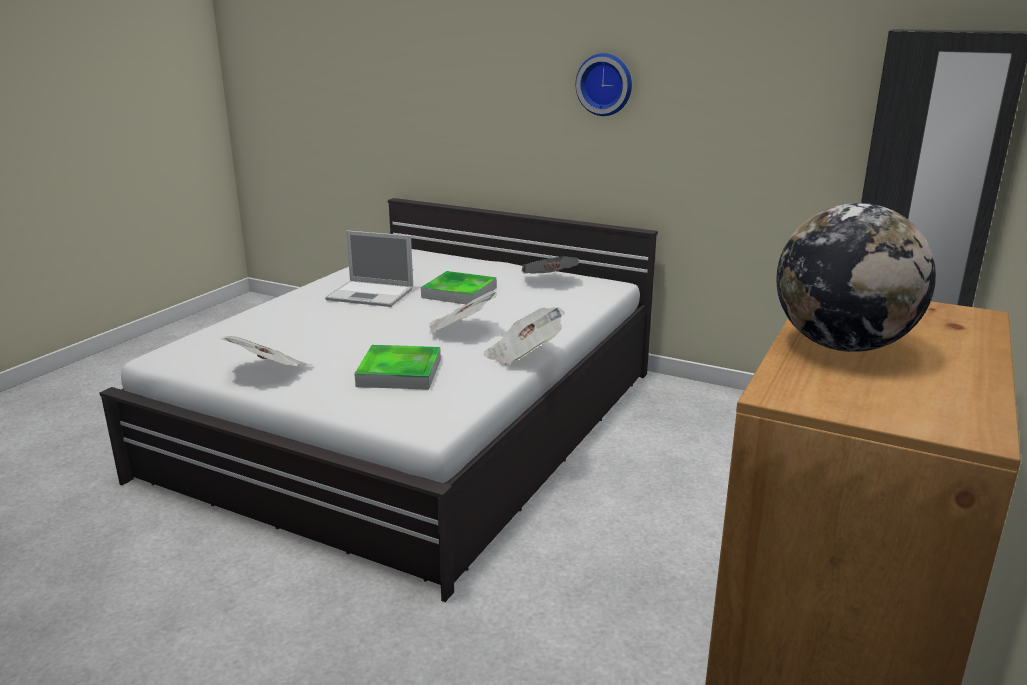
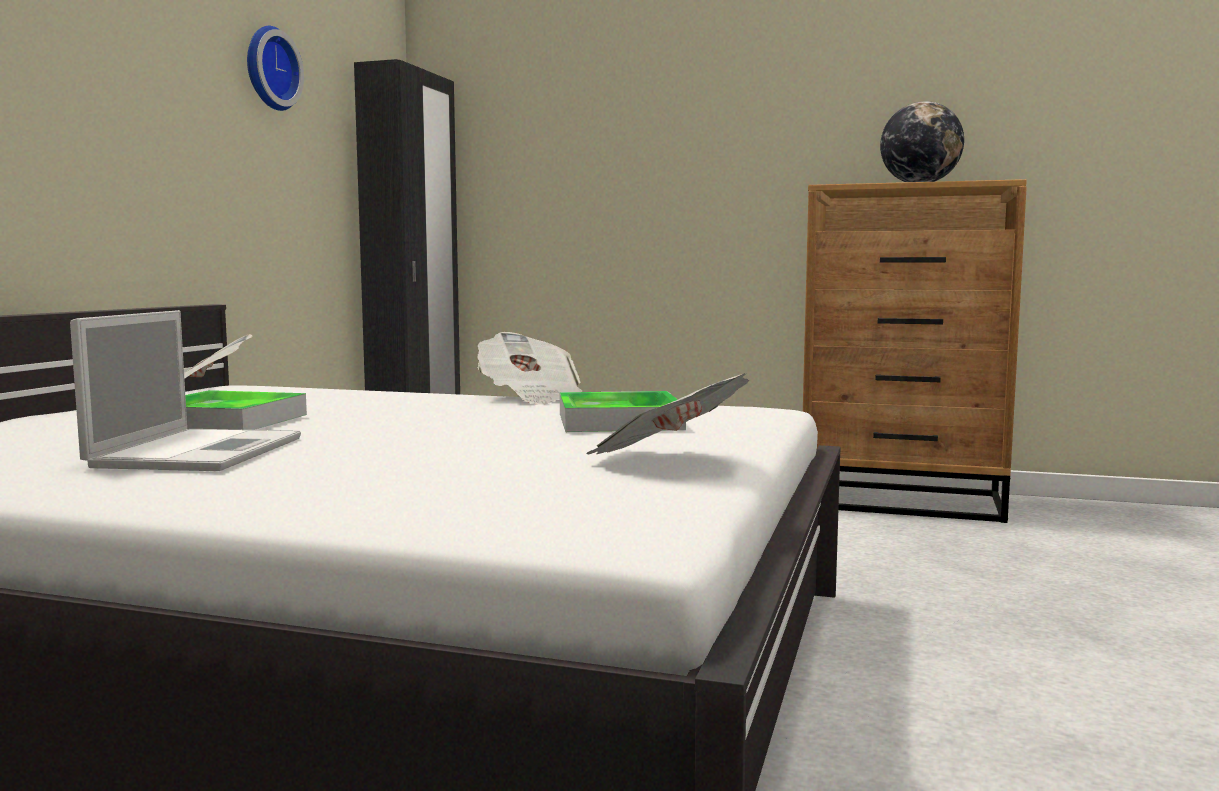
camera: 100 degrees left, 15 degrees down
(460, 330) = (436, 413): newspaper -> none
(605, 84) = (109, 73): wall clock -> wall clock (269, 69)

